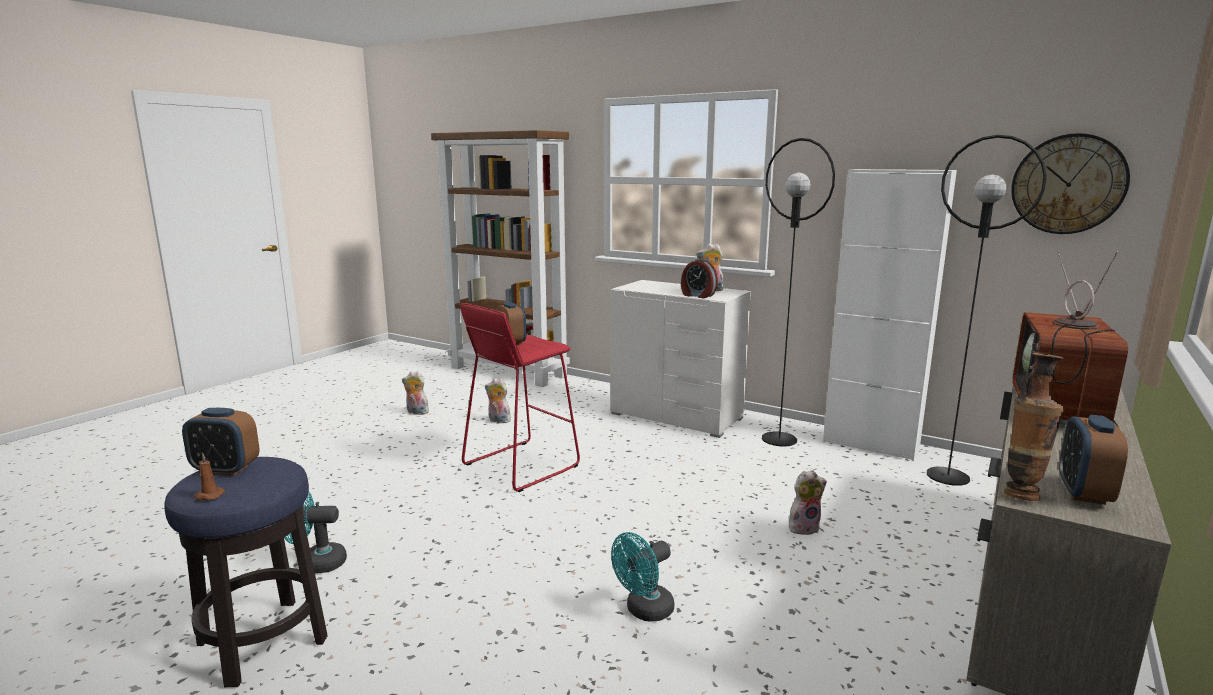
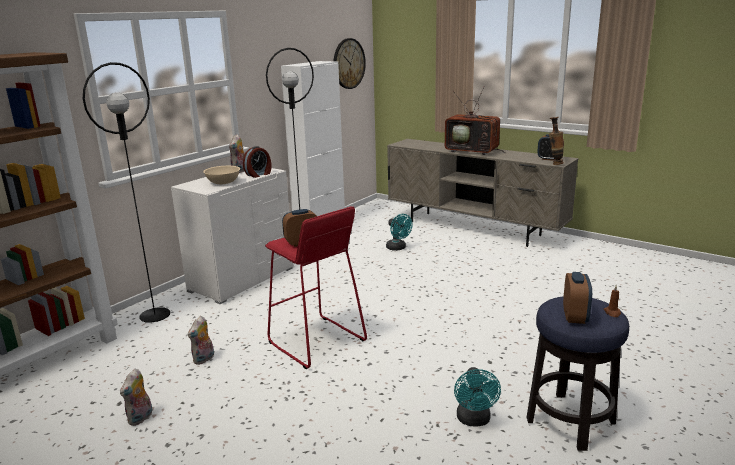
camera: 85 degrees left, 5 degrees up
(644, 611) = (500, 300): turquoise fan -> turquoise fan (398, 248)
(658, 289) = (223, 182): none -> beige bowl
(803, 527) = (417, 258): plush toy -> none
(948, 476) = (365, 222): black floor lamp -> black floor lamp (155, 315)

